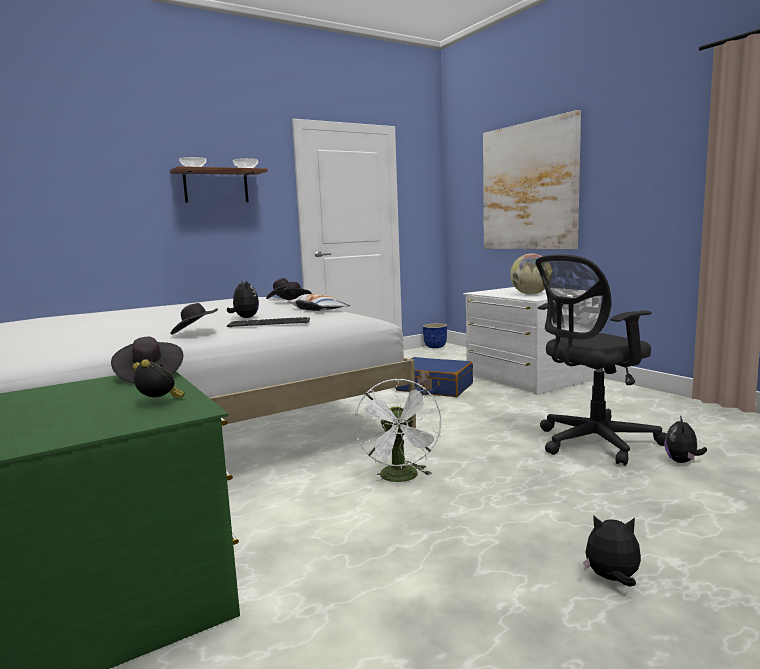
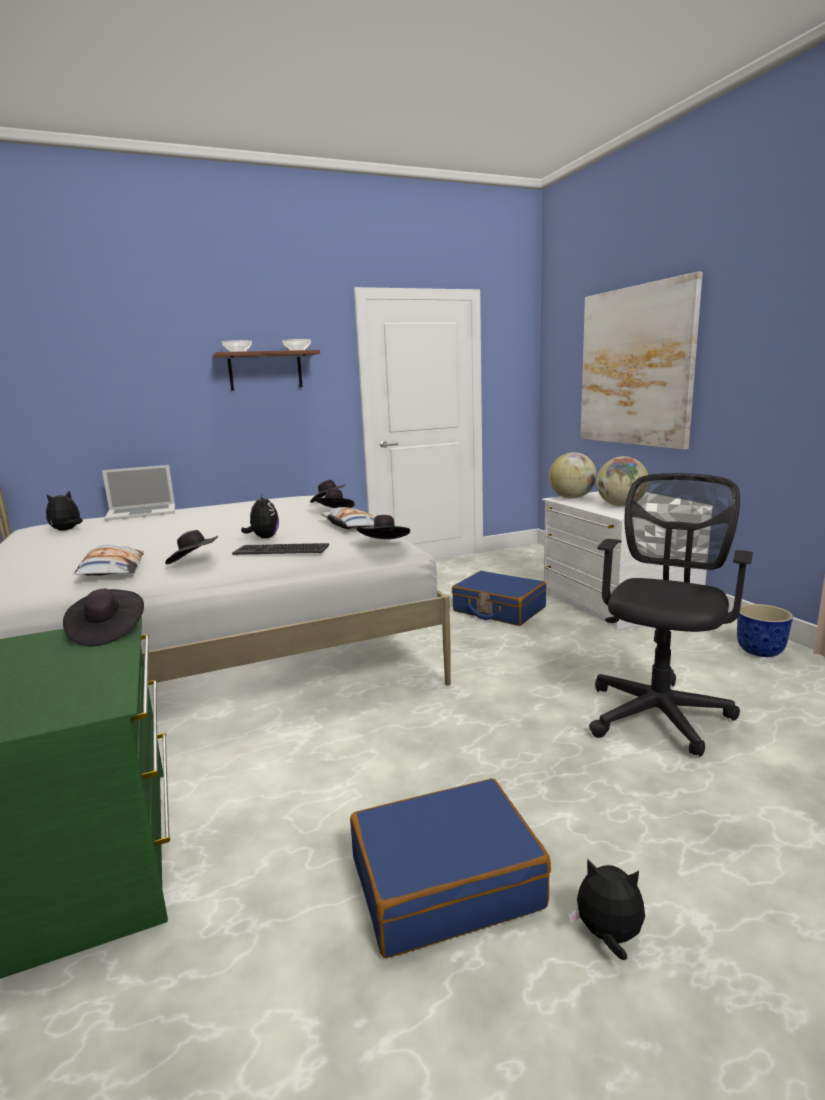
camera: 10 degrees right, 5 degrees up
(106, 310) = (141, 512): none -> laptop
(118, 340) = (111, 569): none -> pillow
(159, 403) = (81, 684): alarm clock -> none
(358, 317) = (384, 545): none -> black hat
(401, 478) = (413, 742): white fan -> none
(435, 347) = (522, 549): planter -> planter (761, 652)
(470, 562) = (445, 882): none -> blue suitcase
(487, 291) = (572, 498): none -> globe
(592, 443) = (659, 712): black office chair -> black office chair turned 135 degrees clockwise
(682, 461) = (767, 754): plush toy -> plush toy (67, 530)

